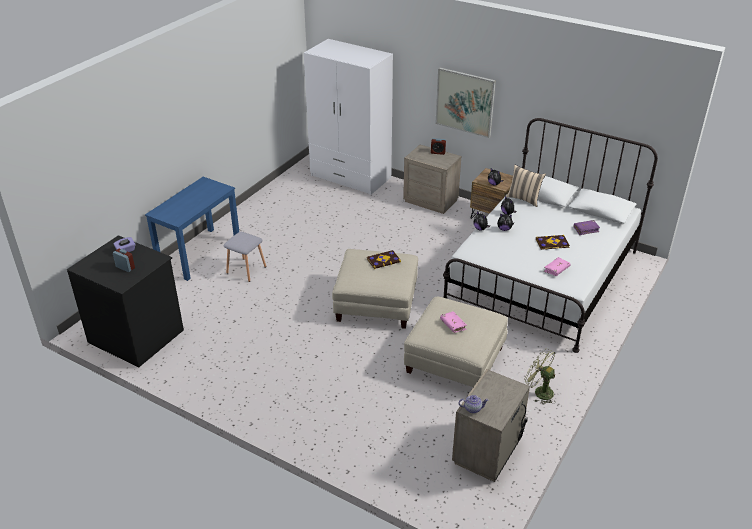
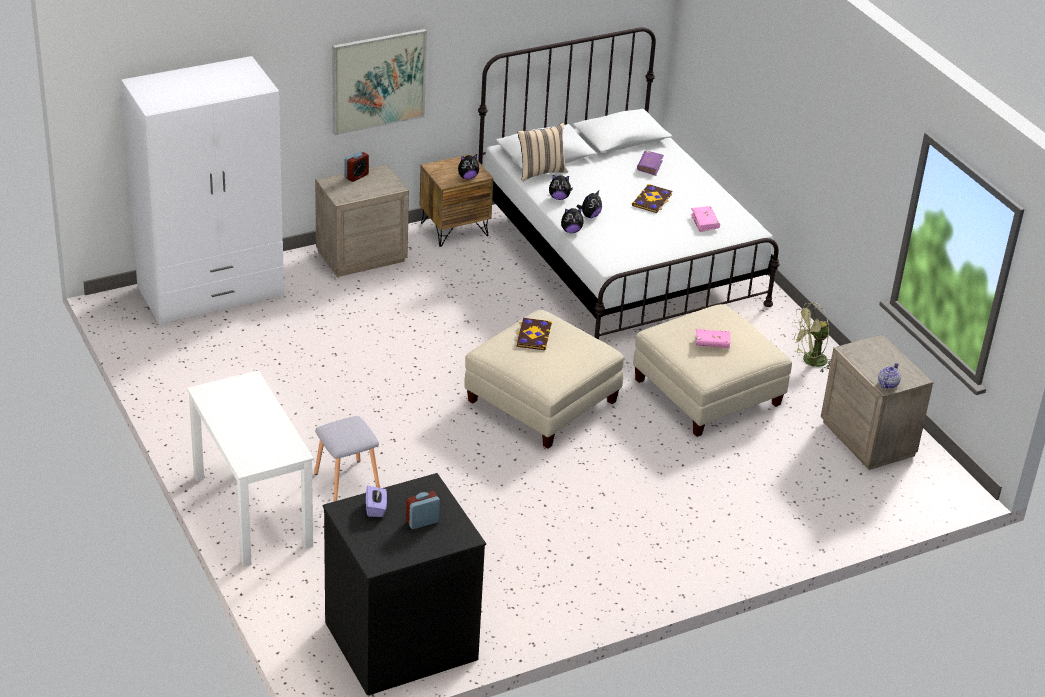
camera: 60 degrees left, 0 degrees up
(199, 253) = (252, 510): blue desk -> white desk

